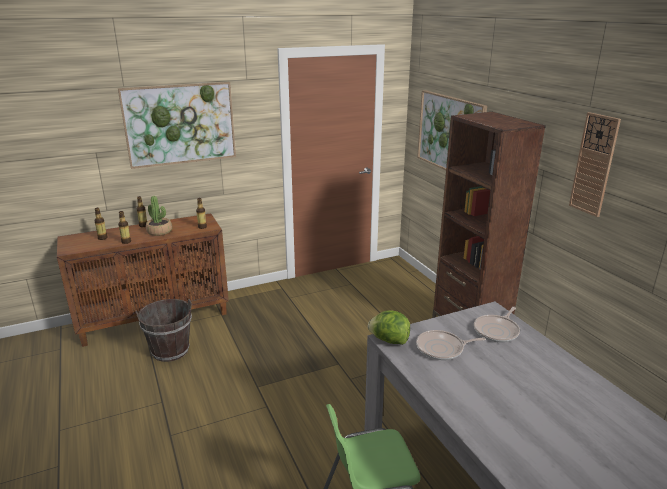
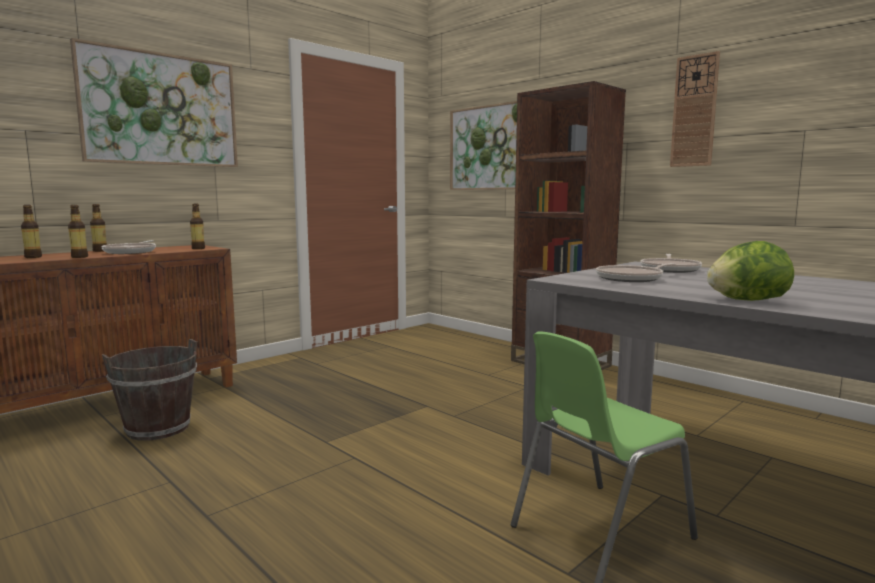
camera: 20 degrees left, 15 degrees down
(159, 231) = (132, 252): potted plant -> frying pan
(389, 340) = (560, 279): lettuce -> lettuce (746, 300)

